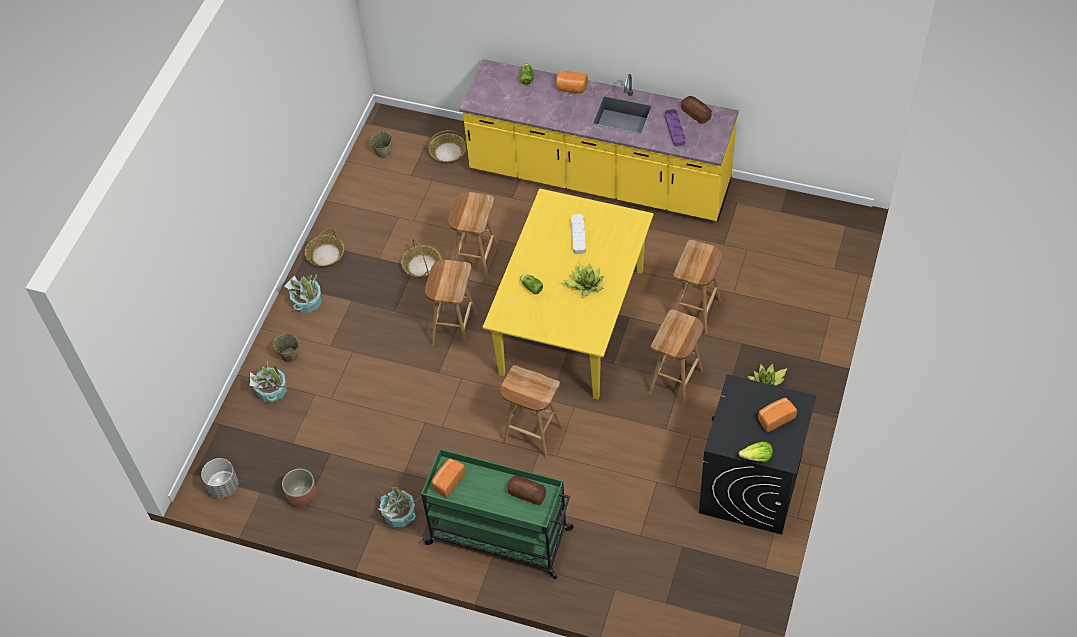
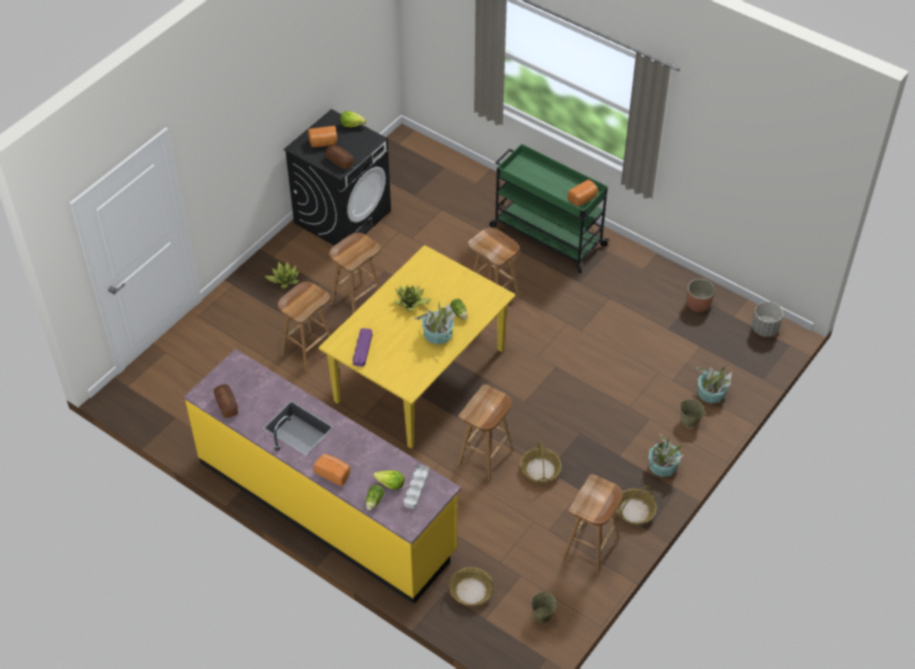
camera: 165 degrees left, 5 degrees down
(399, 515) = (621, 270): potted plant -> potted plant (438, 334)
(454, 328) = (529, 400): brown stool -> brown stool (591, 548)
(520, 94) = (390, 484): none -> lettuce
(527, 494) = (525, 176): bread -> bread (339, 161)
(578, 235) = (396, 346): grey tray -> grey tray (416, 488)
(674, 129) = (256, 395): purple tray -> purple tray (362, 349)

